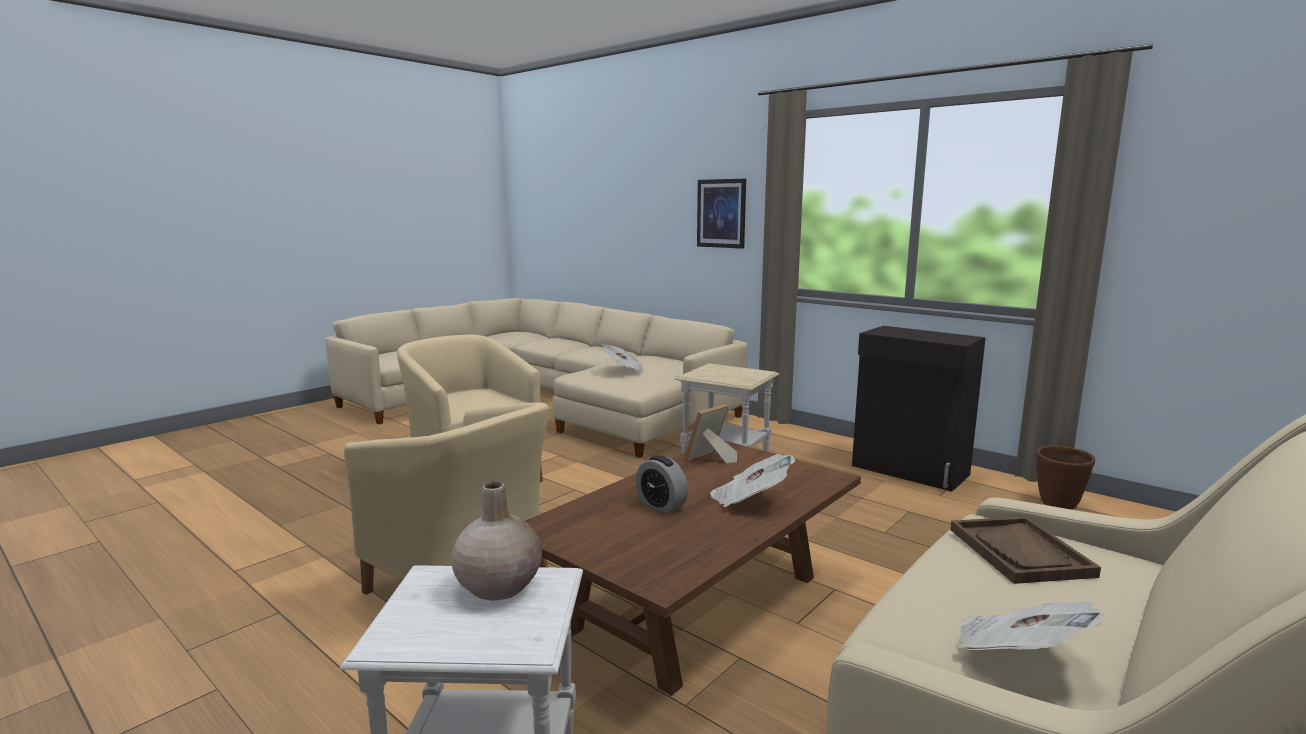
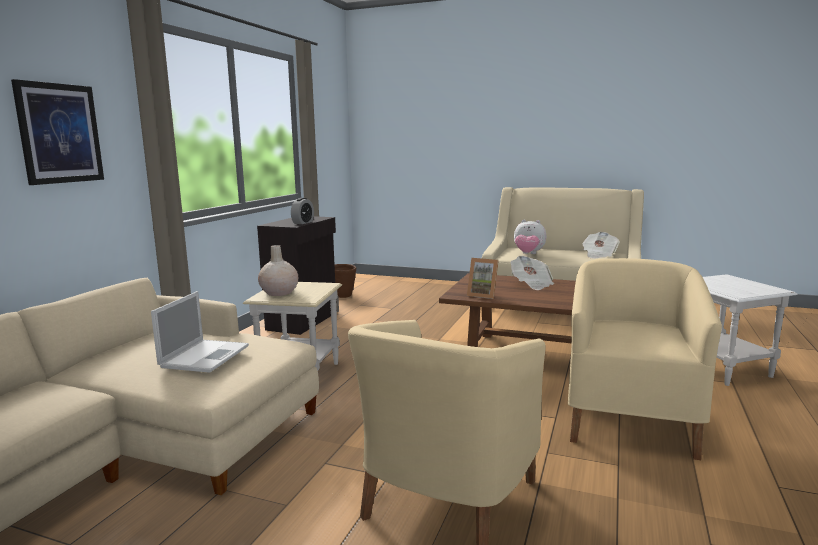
camera: 110 degrees left, 0 degrees up
(498, 586) = (714, 285): beige vase -> beige vase (279, 293)
(624, 369) = (206, 356): newspaper -> laptop
(661, 505) = (566, 296): alarm clock -> alarm clock (303, 222)
(1020, 552) = (528, 254): brown tray -> plush toy

